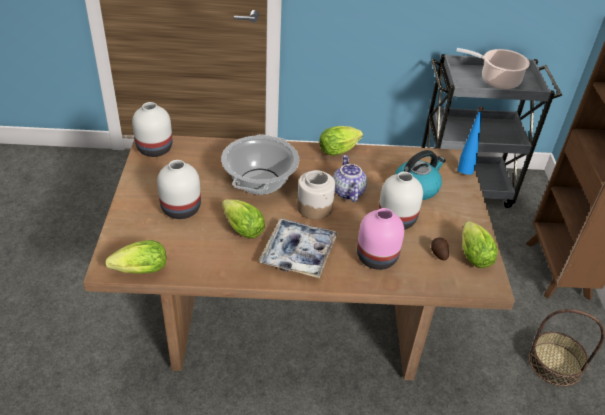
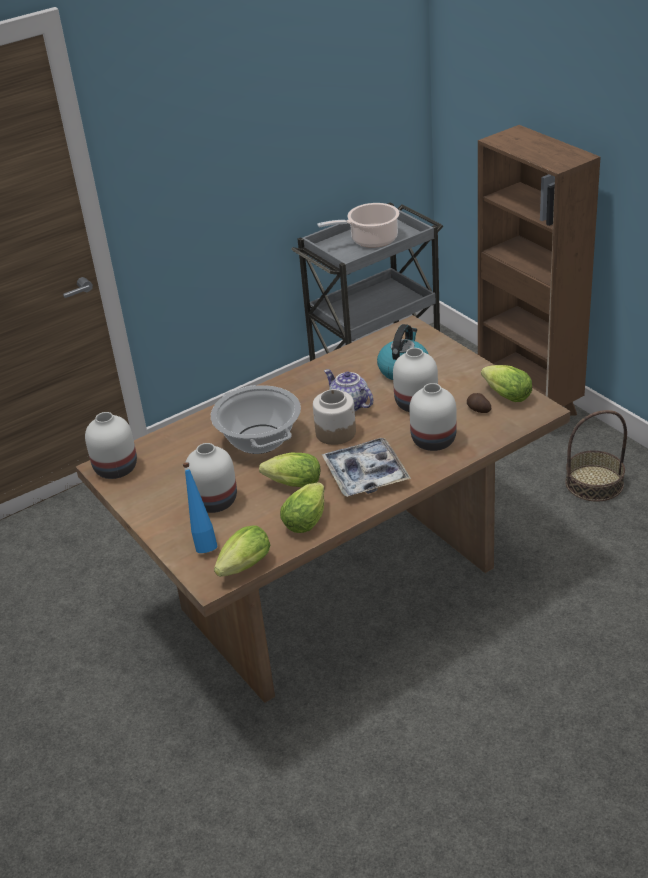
camera: 30 degrees left, 5 degrees down
(340, 150) = (300, 374): lettuce -> lettuce (307, 519)
(377, 257) = (433, 440): pink vase -> white vase
(465, 168) = (426, 332): blue bottle -> blue bottle (203, 543)

